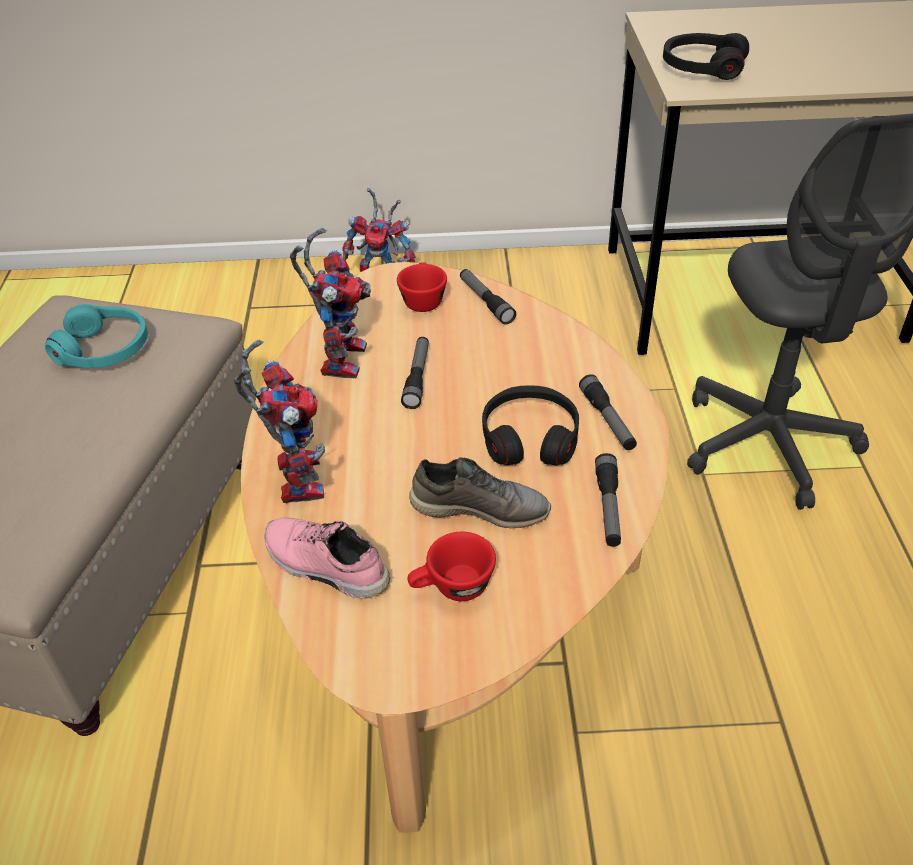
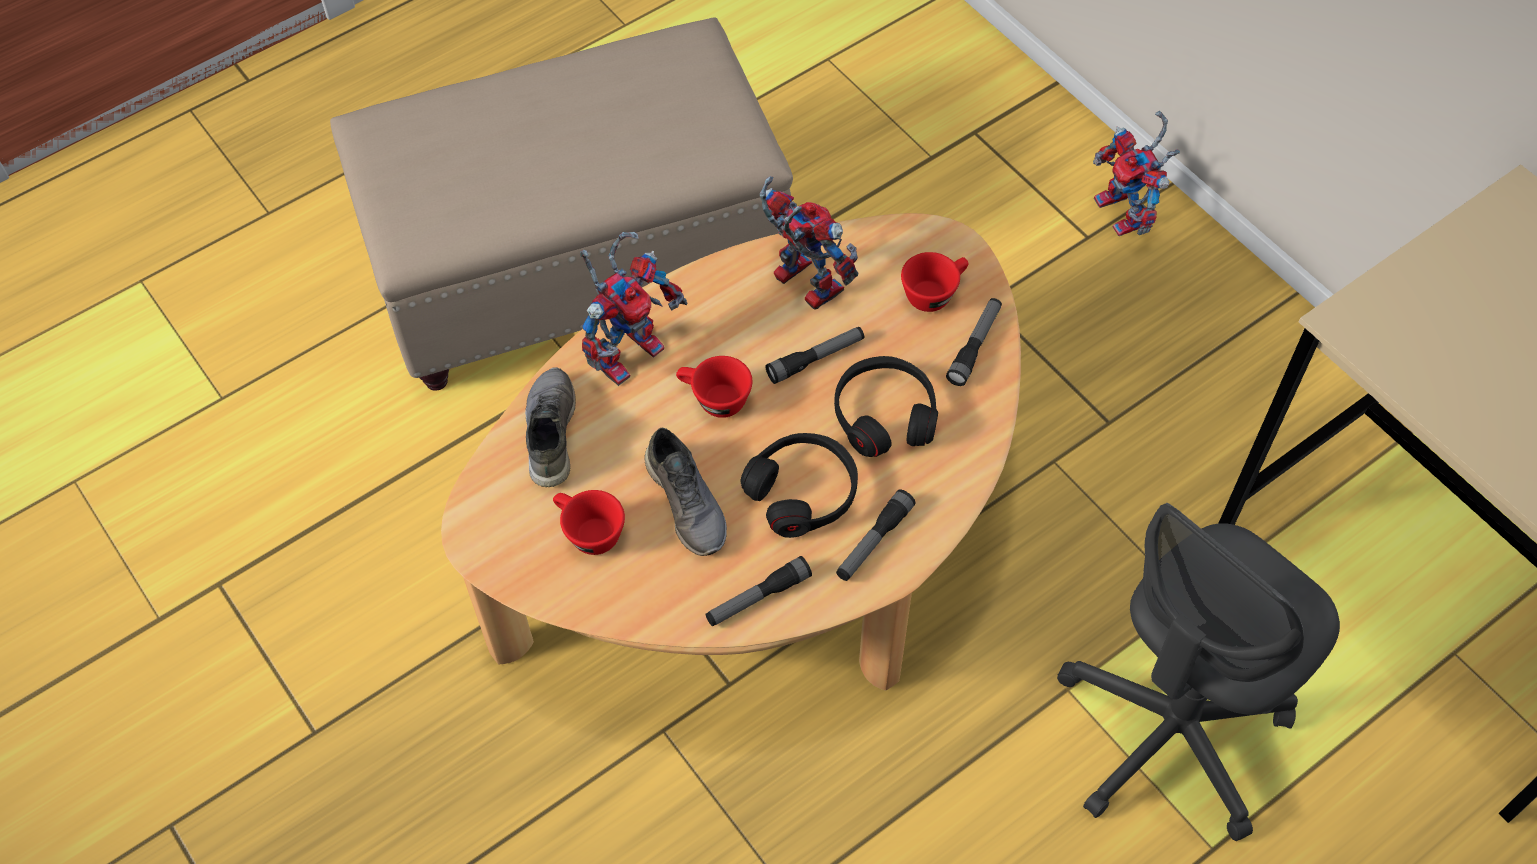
camera: 55 degrees right, 15 degrees up
(104, 349) = (668, 111): turquoise headphones -> none
(324, 567) = (549, 433): pink shoe -> grey shoe
(340, 355) = (799, 282): toy robot -> toy robot turned 105 degrees counterclockwise
(396, 447) = (714, 399): none -> red cup
(702, 68) = (1423, 313): black headphones -> black headphones (884, 414)

